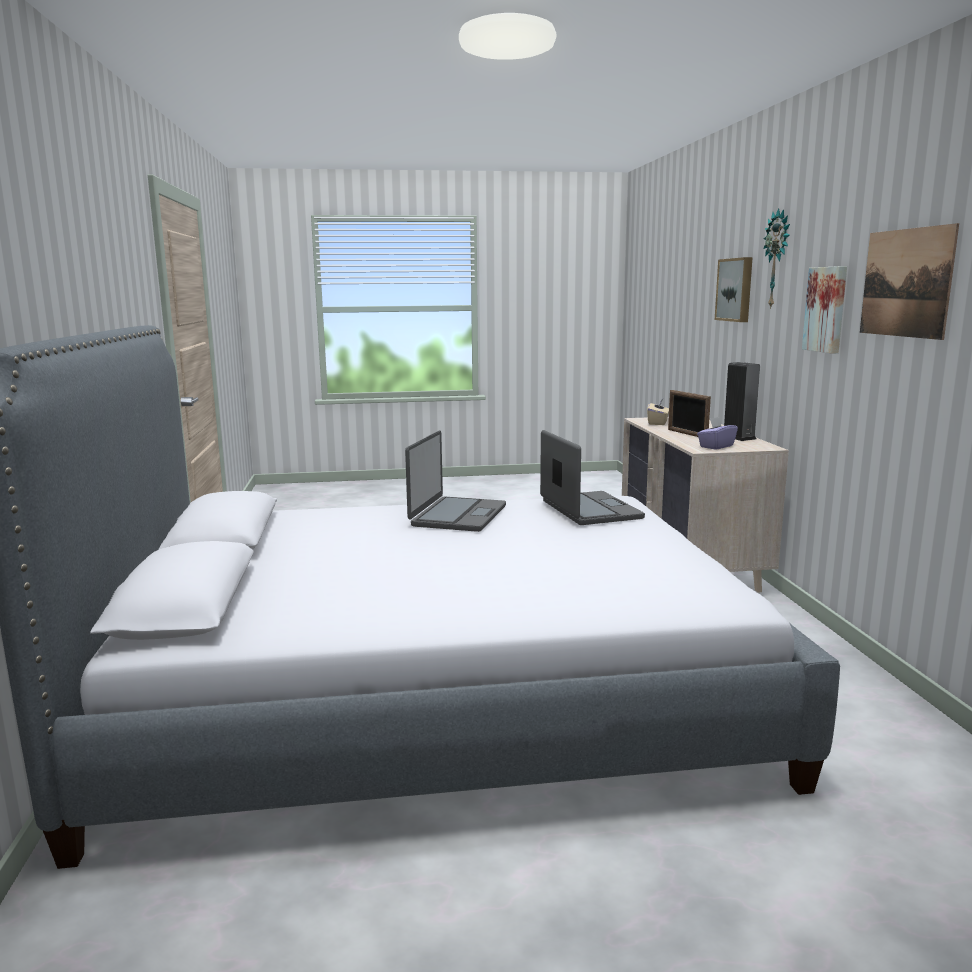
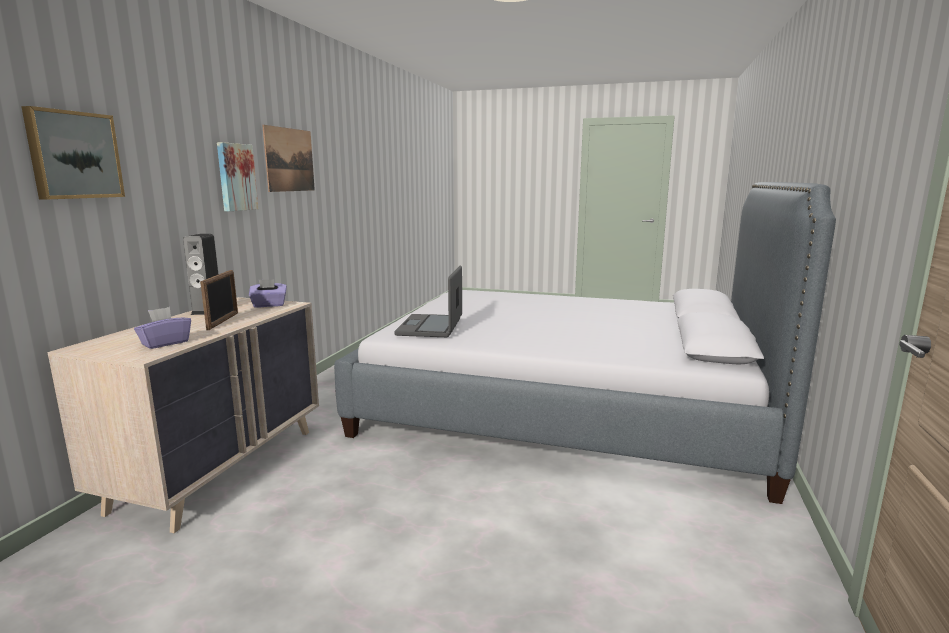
camera: 155 degrees left, 0 degrees up
(457, 516) = (528, 337): laptop -> none
(658, 423) = (165, 343): beige tissue box -> purple tissue box
(778, 259) = (160, 126): wall clock -> none

